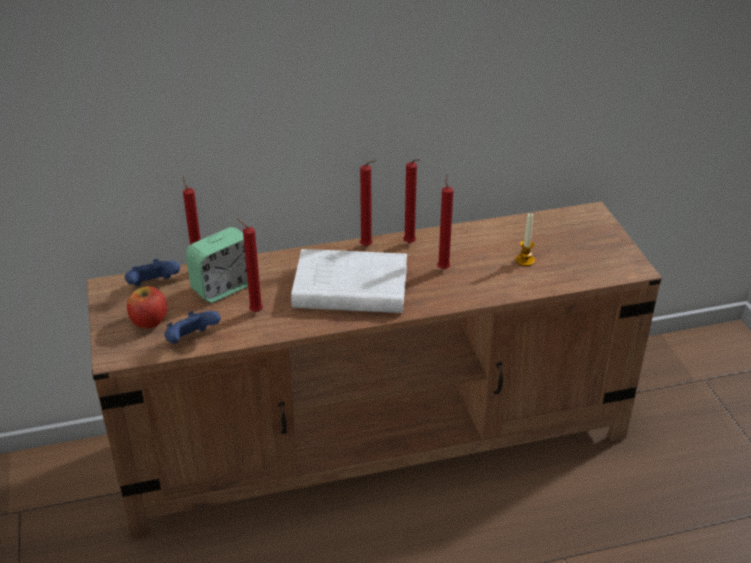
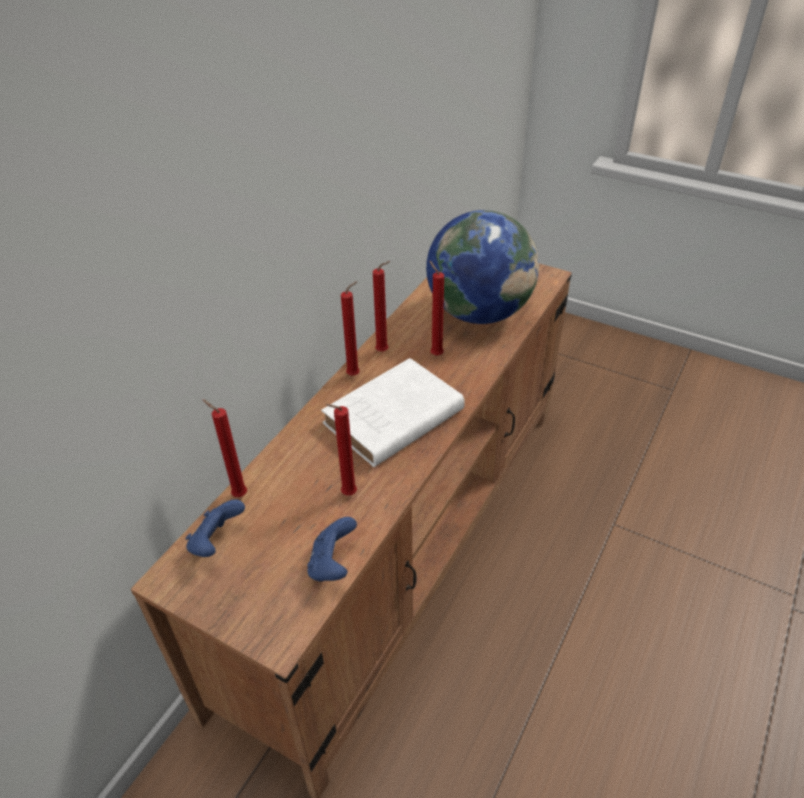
camera: 45 degrees left, 5 degrees up
(149, 321) = (264, 578): apple -> none
(224, 287) = (287, 493): alarm clock -> none
(525, 260) = (479, 312): candle -> globe

